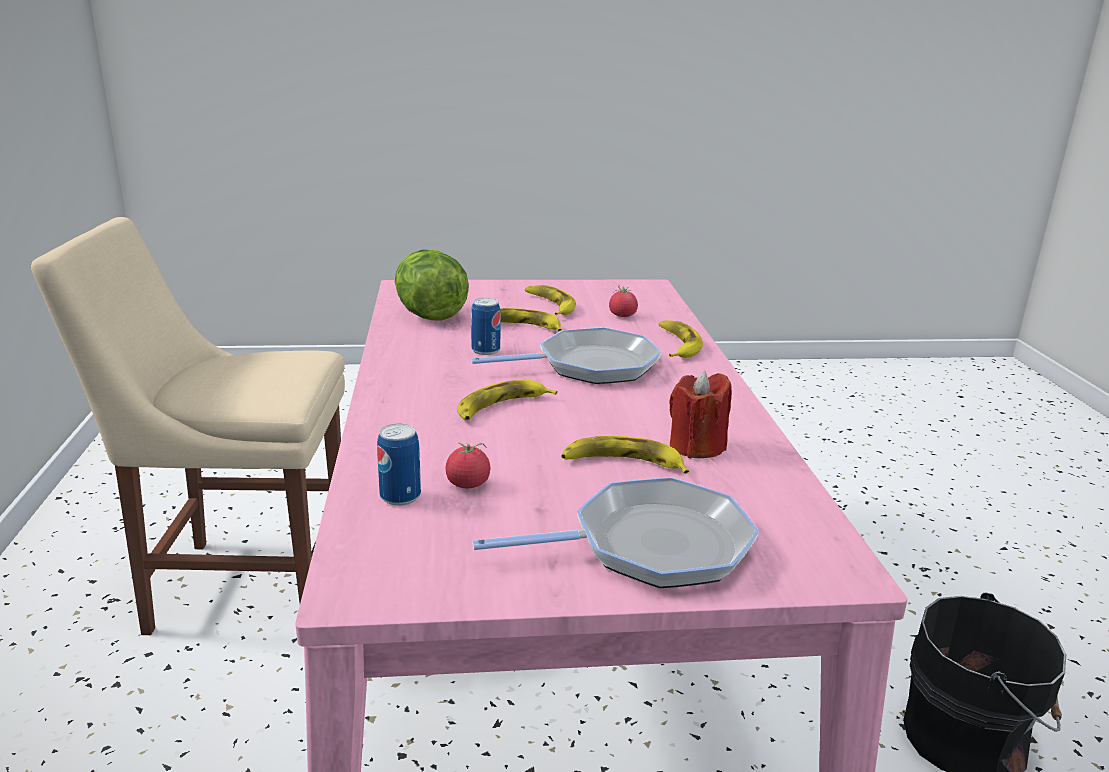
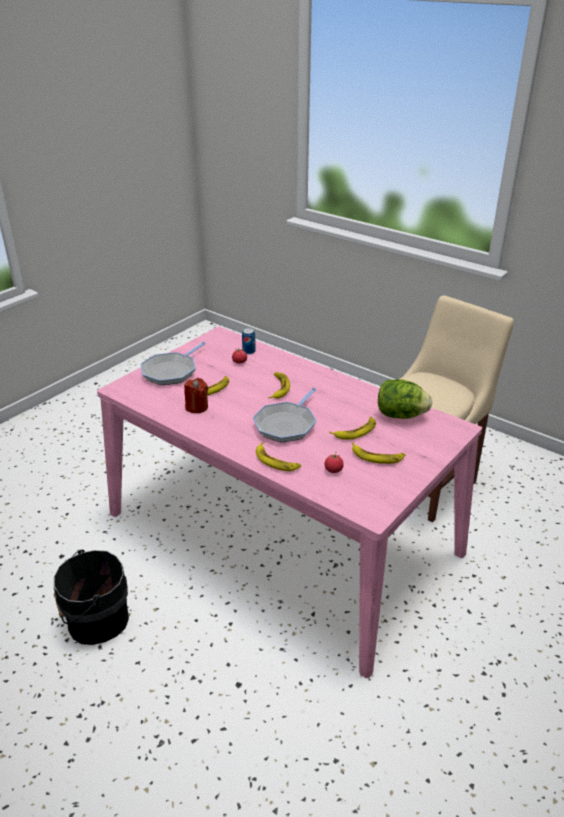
camera: 135 degrees right, 10 degrees up
(485, 350) = (336, 409): can -> none

